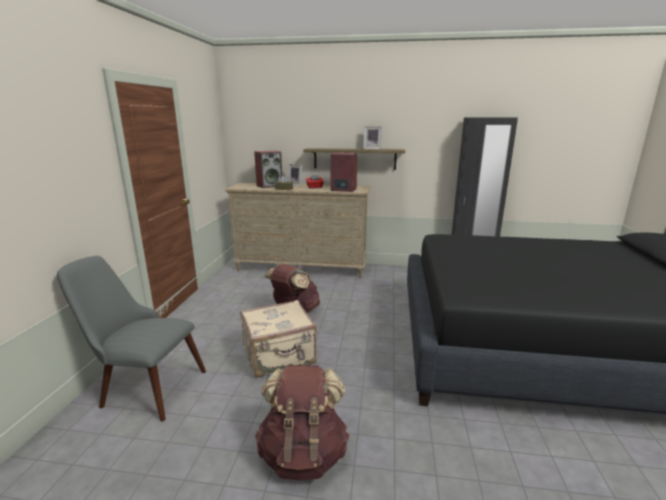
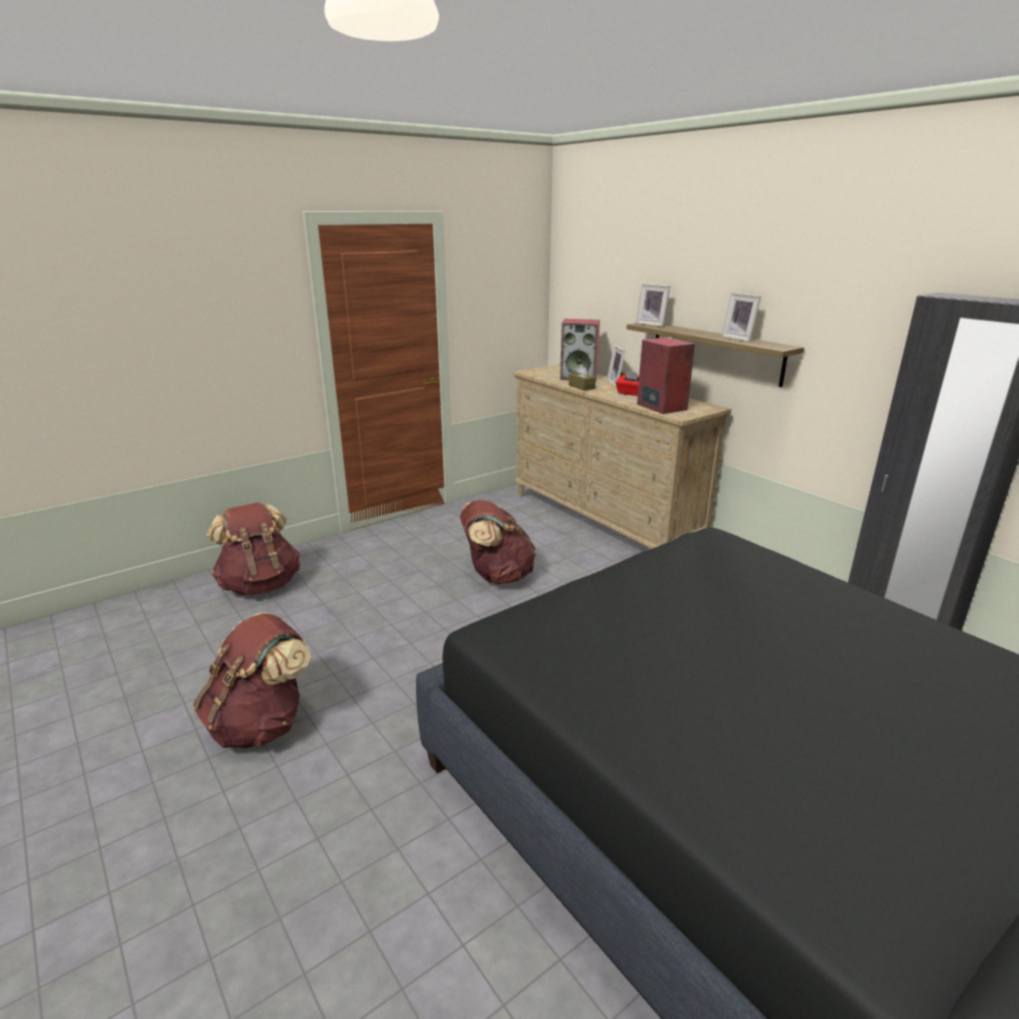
camera: 45 degrees right, 5 degrees up
(143, 387) = (260, 585): grey chair -> brown backpack
(279, 356) = (395, 620): beige suitcase -> none
(315, 148) = (652, 324): none -> picture frame

